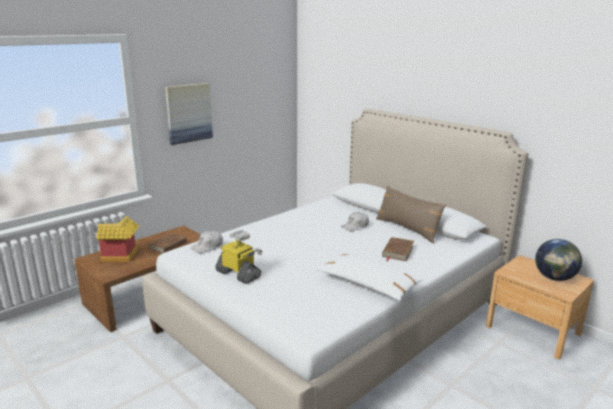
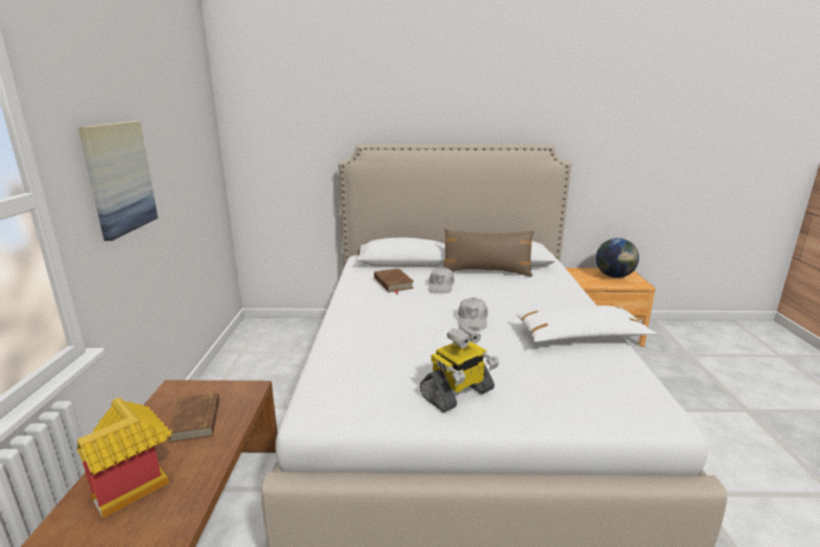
camera: 45 degrees left, 0 degrees up
(207, 246) = (342, 381): white cap -> white cap (472, 320)
(239, 274) = (457, 394): toy robot -> toy robot turned 150 degrees clockwise
(397, 251) = (527, 295): brown book -> brown book (393, 283)

